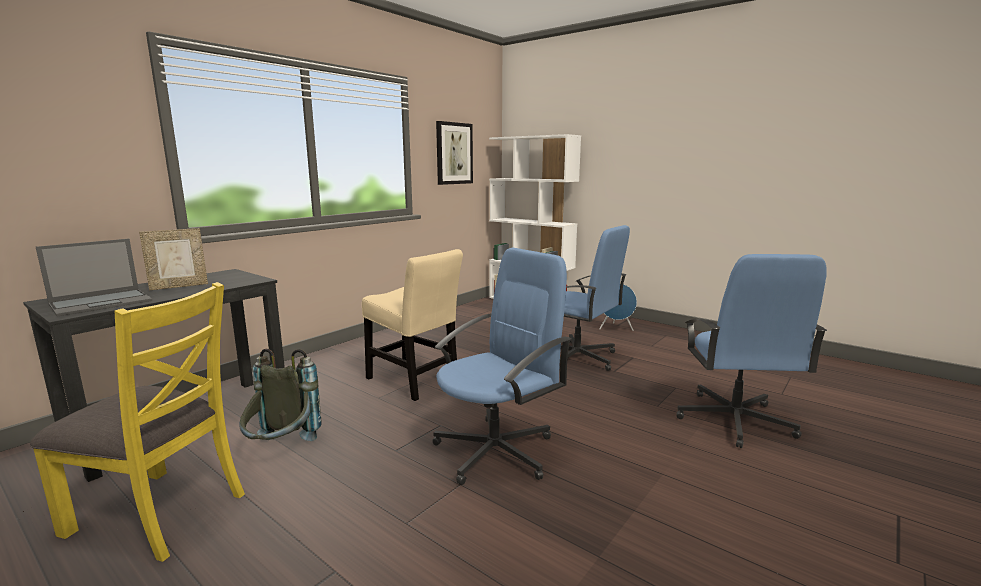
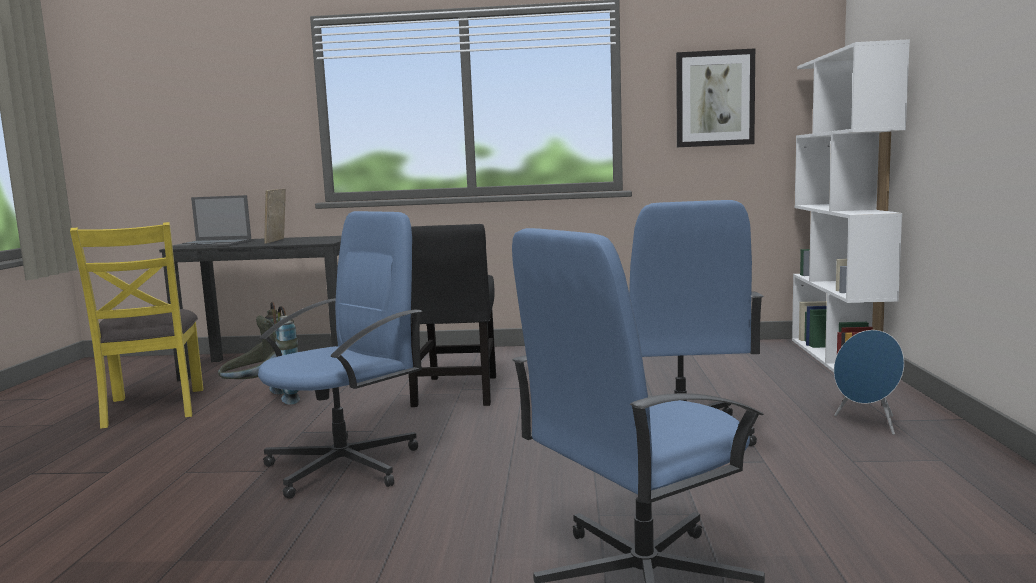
camera: 55 degrees right, 5 degrees down
(179, 286) = (277, 241): picture frame -> picture frame turned 75 degrees clockwise
(414, 381) = (456, 393): beige chair -> black chair
(496, 451) = (345, 465): blue office chair -> blue office chair turned 60 degrees counterclockwise

